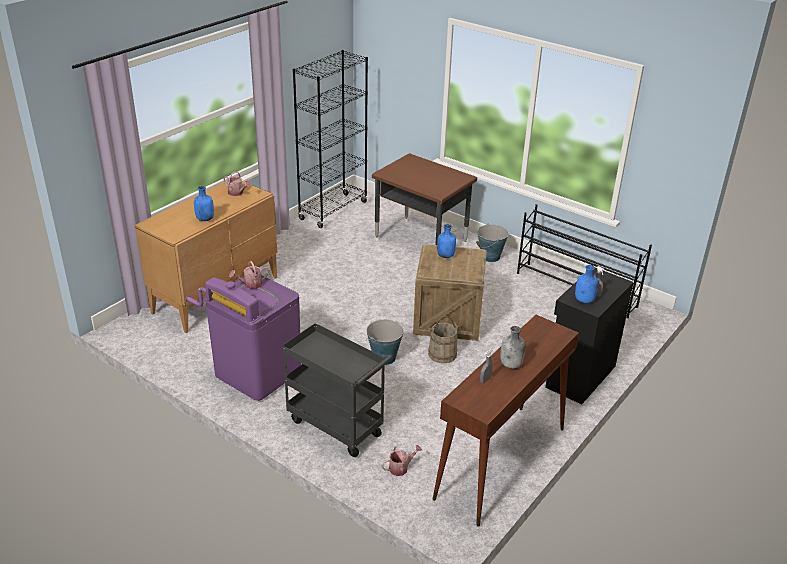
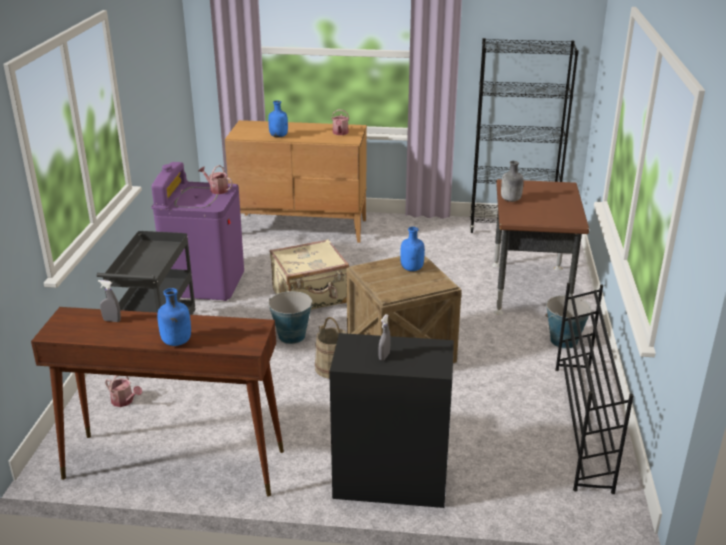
camera: 60 degrees right, 5 degrees down
(336, 329) = (311, 297): none -> beige suitcase
(511, 365) = (153, 328): grey bottle -> grey bottle (510, 200)
(584, 300) = (359, 352): blue bottle -> blue bottle (176, 342)

